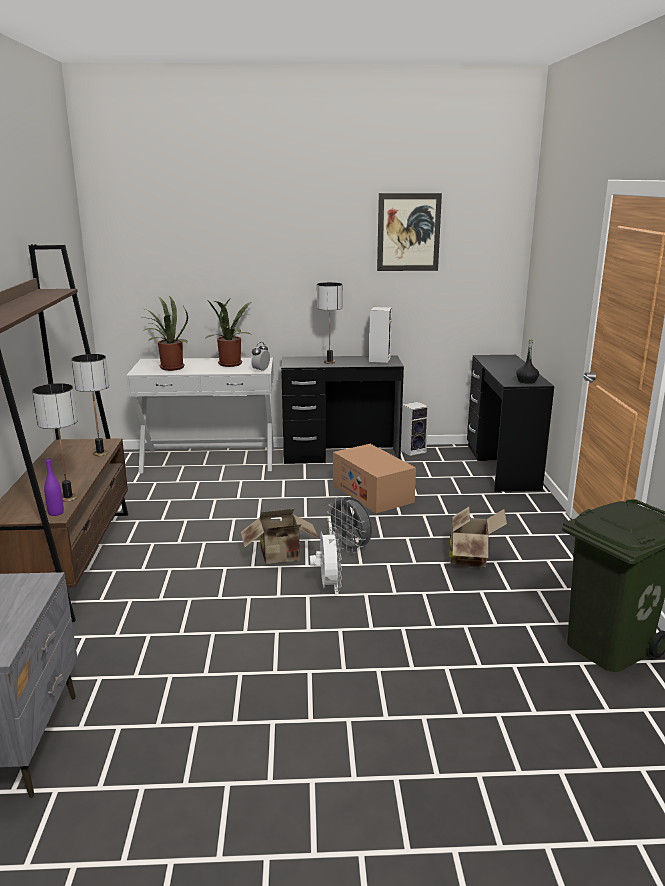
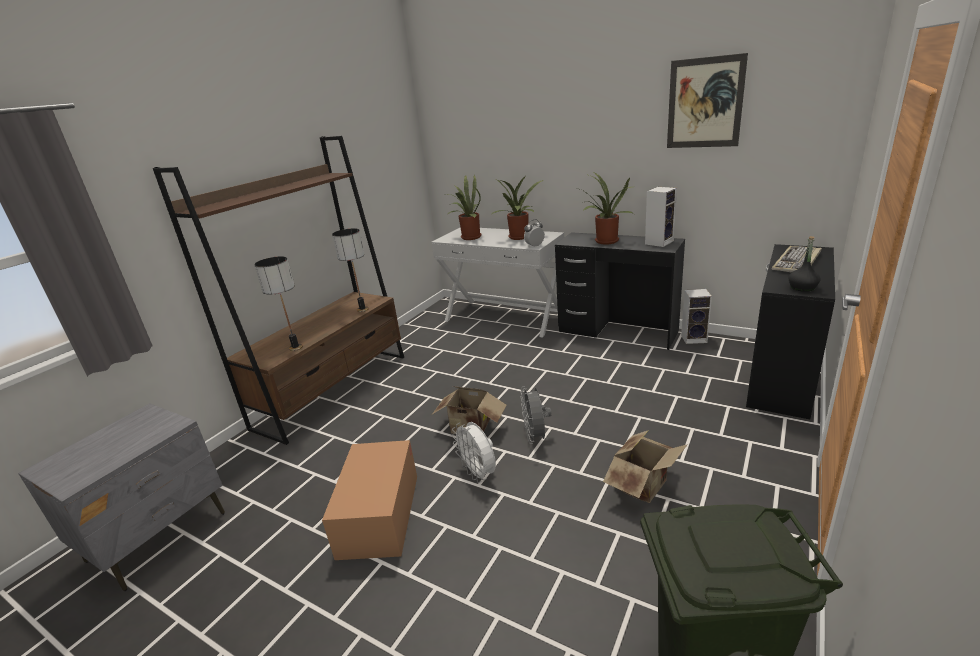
camera: 35 degrees right, 5 degrees up
(56, 513) = (273, 360): purple bottle -> none
(328, 587) = (478, 474): white fan -> white fan turned 120 degrees clockwise
(329, 362) = (605, 242): table lamp -> potted plant
(372, 493) = (610, 380): cardboard box -> cardboard box (379, 514)
(503, 365) = (797, 262): none -> keyboard

